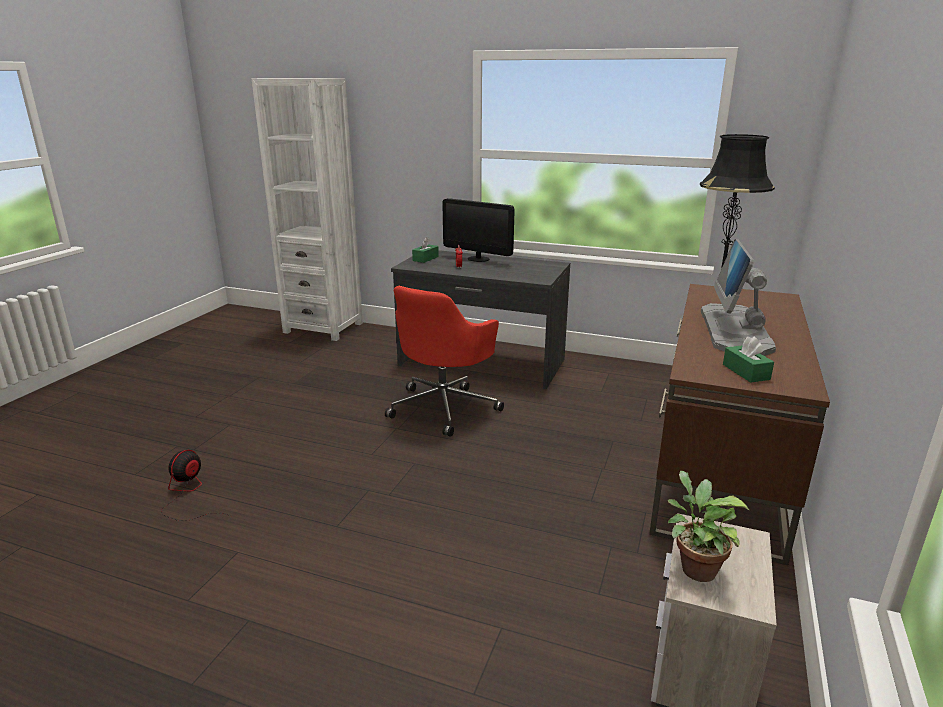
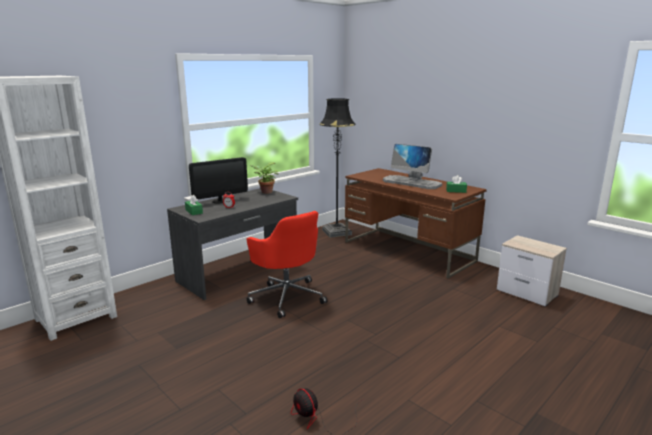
camera: 65 degrees left, 5 degrees down
(694, 568) = (536, 249): potted plant -> potted plant (265, 192)

